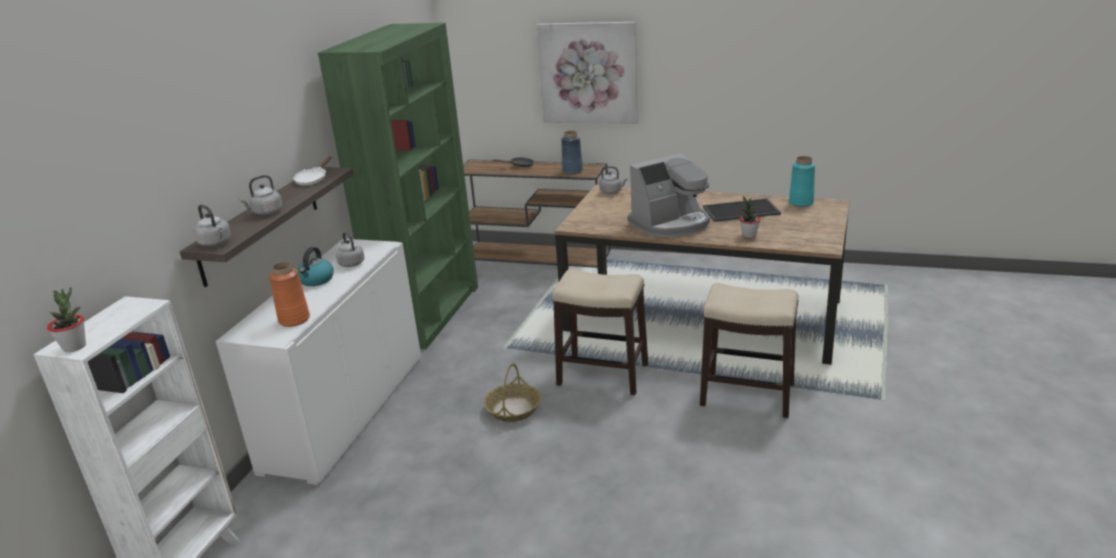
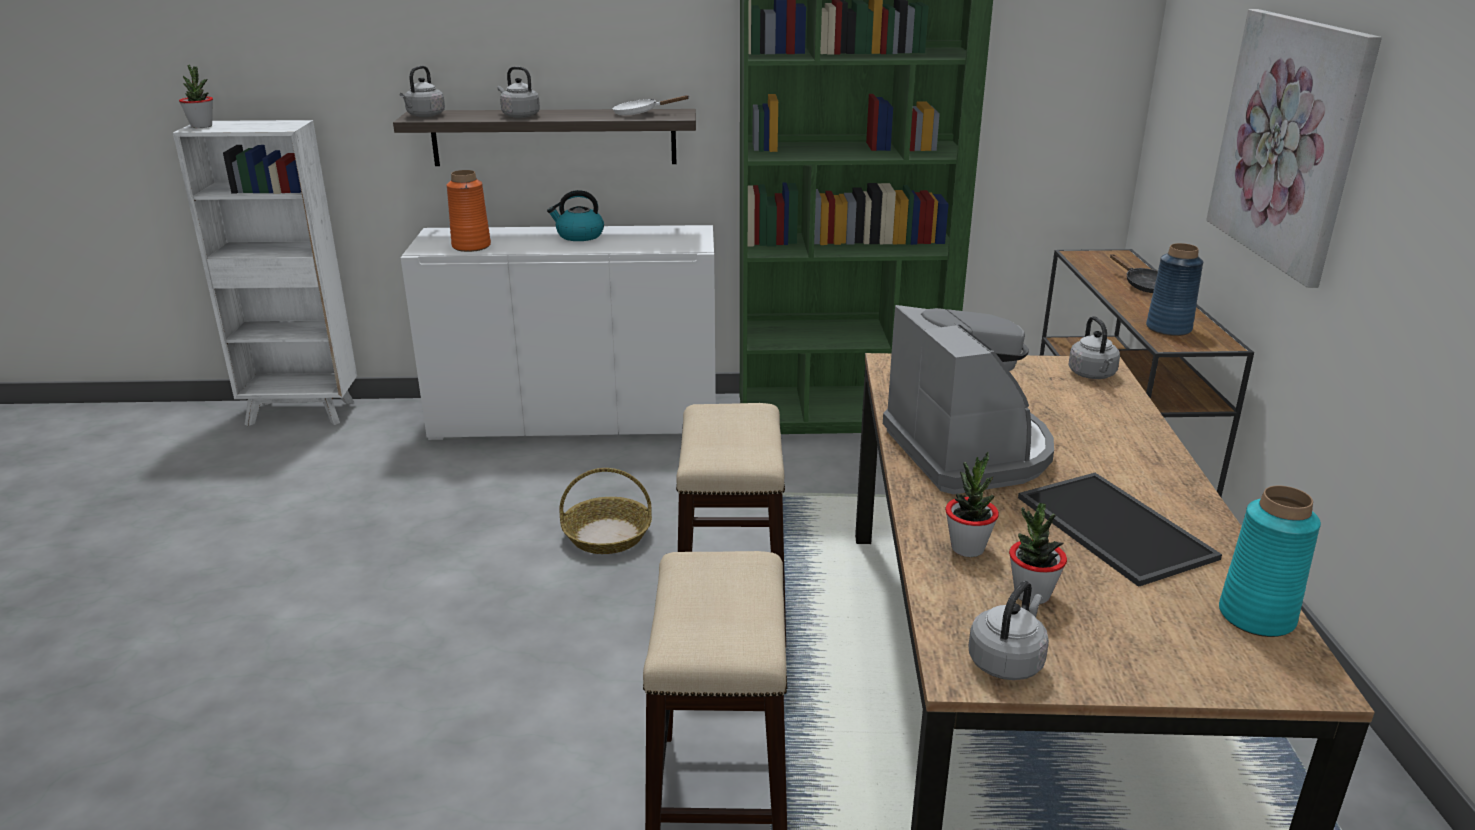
camera: 70 degrees right, 0 degrees up
(351, 263) = (633, 241): grey kettle -> grey kettle (1007, 661)
(671, 224) = (969, 450): coffee machine -> coffee machine turned 150 degrees counterclockwise
(782, 230) = (1031, 594): none -> potted plant

